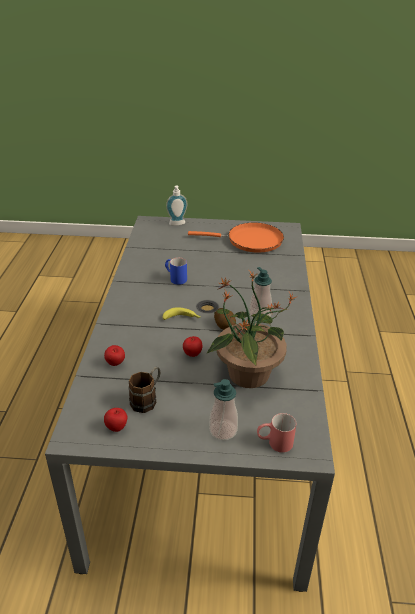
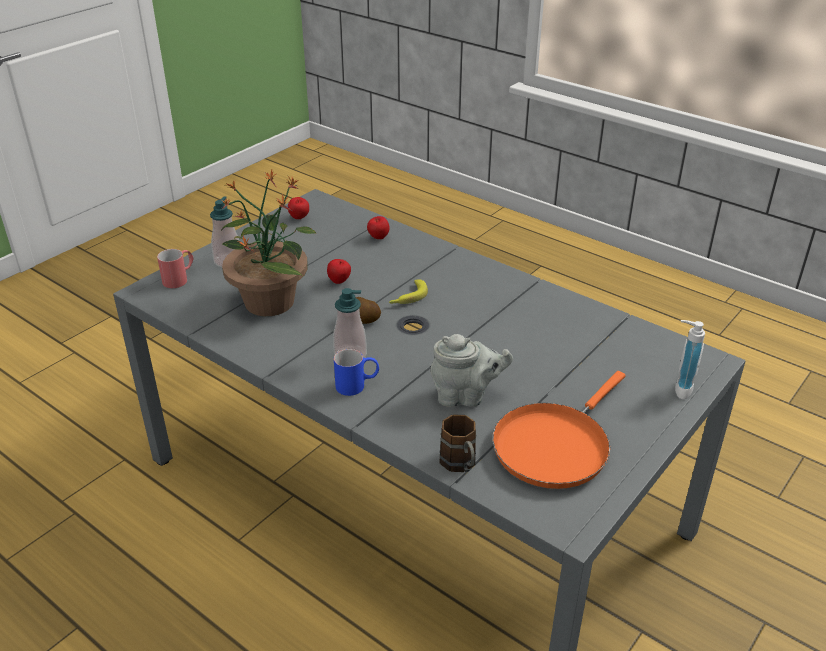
camera: 125 degrees right, 0 degrees up
(147, 399) = (312, 240): brown mug -> brown mug (461, 465)
(175, 278) = (502, 324): blue mug -> blue mug (357, 385)
(247, 269) = (465, 396): none -> grey teapot

